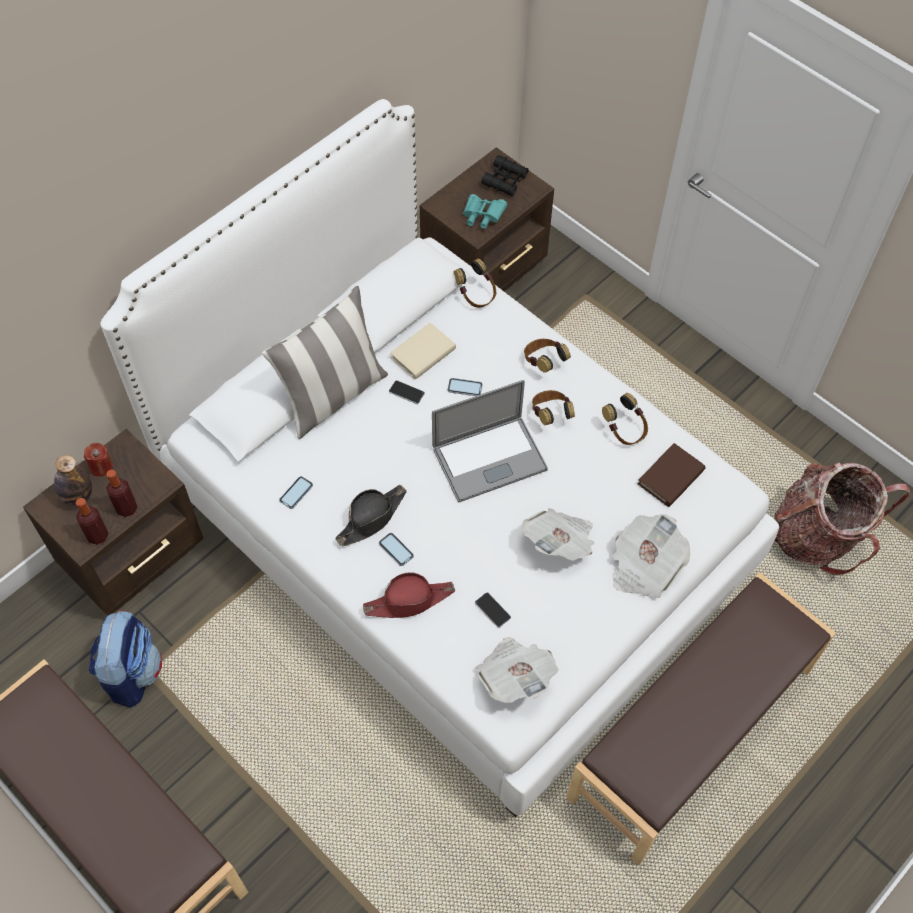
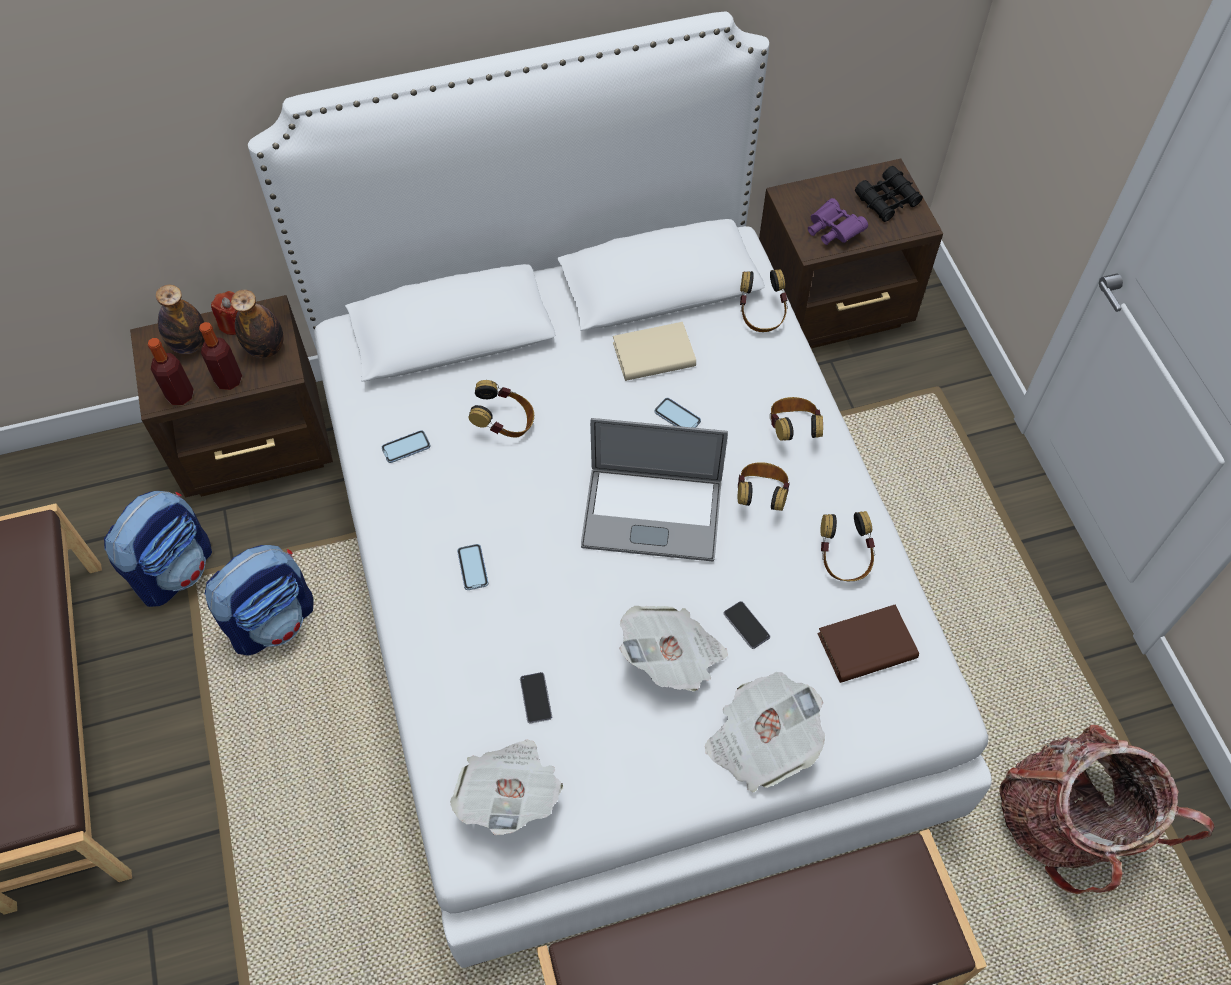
camera: 30 degrees right, 0 degrees up
(138, 473) = (266, 348): none -> bottle
(230, 670) = (273, 620): none -> backpack
(332, 395) = (519, 355): pillow -> none
(353, 445) = (505, 423): none -> headphones
(372, 518) = (470, 516): black hat -> none
(406, 392) = (605, 391): phone -> phone (746, 625)
(409, 601) = (448, 636): red hat -> none
(482, 217) = (832, 231): turquoise binoculars -> purple binoculars

